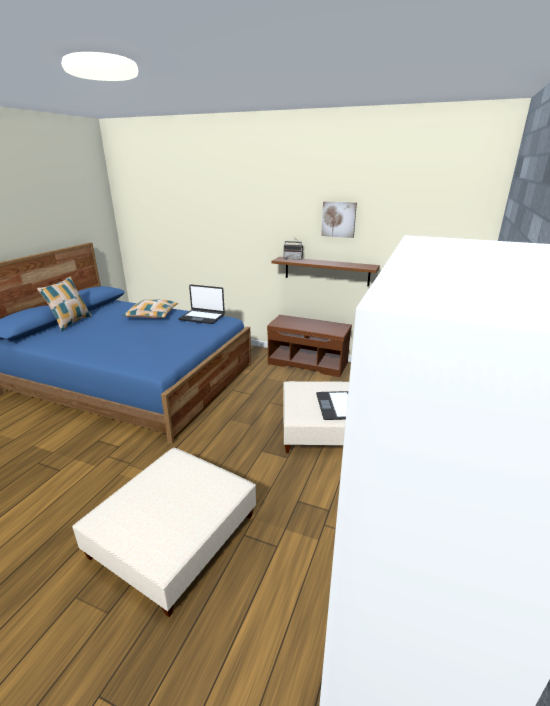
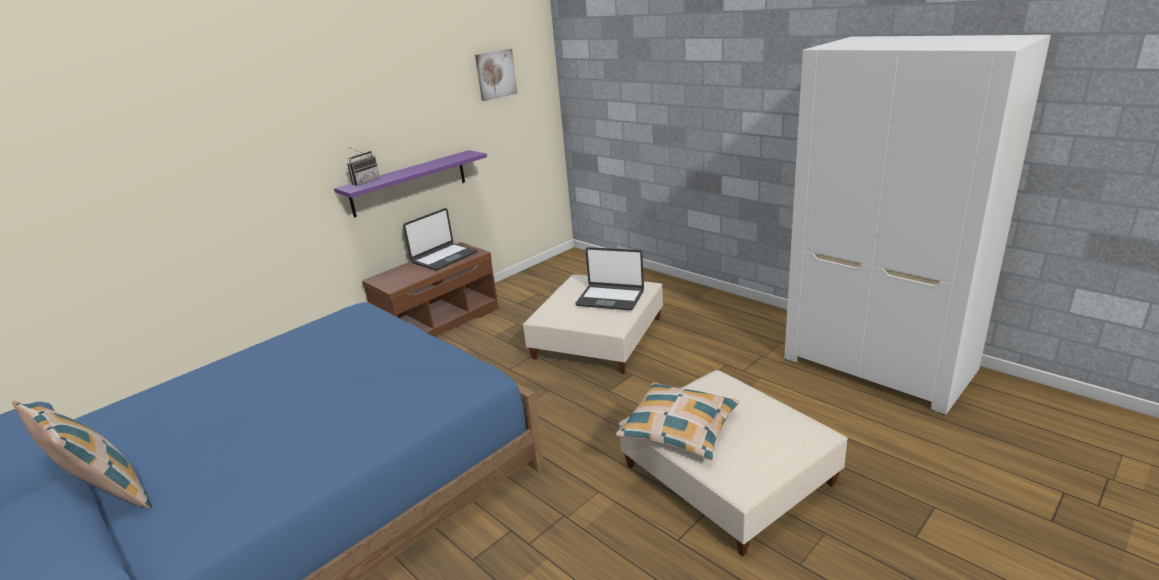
camera: 65 degrees left, 0 degrees up
(152, 314) = (227, 380): pillow -> pillow (679, 428)
(202, 317) = (322, 328): laptop -> laptop (444, 257)
(326, 271) = (409, 183): brown shelf -> purple shelf
(338, 219) = (406, 104): picture -> picture (495, 74)

